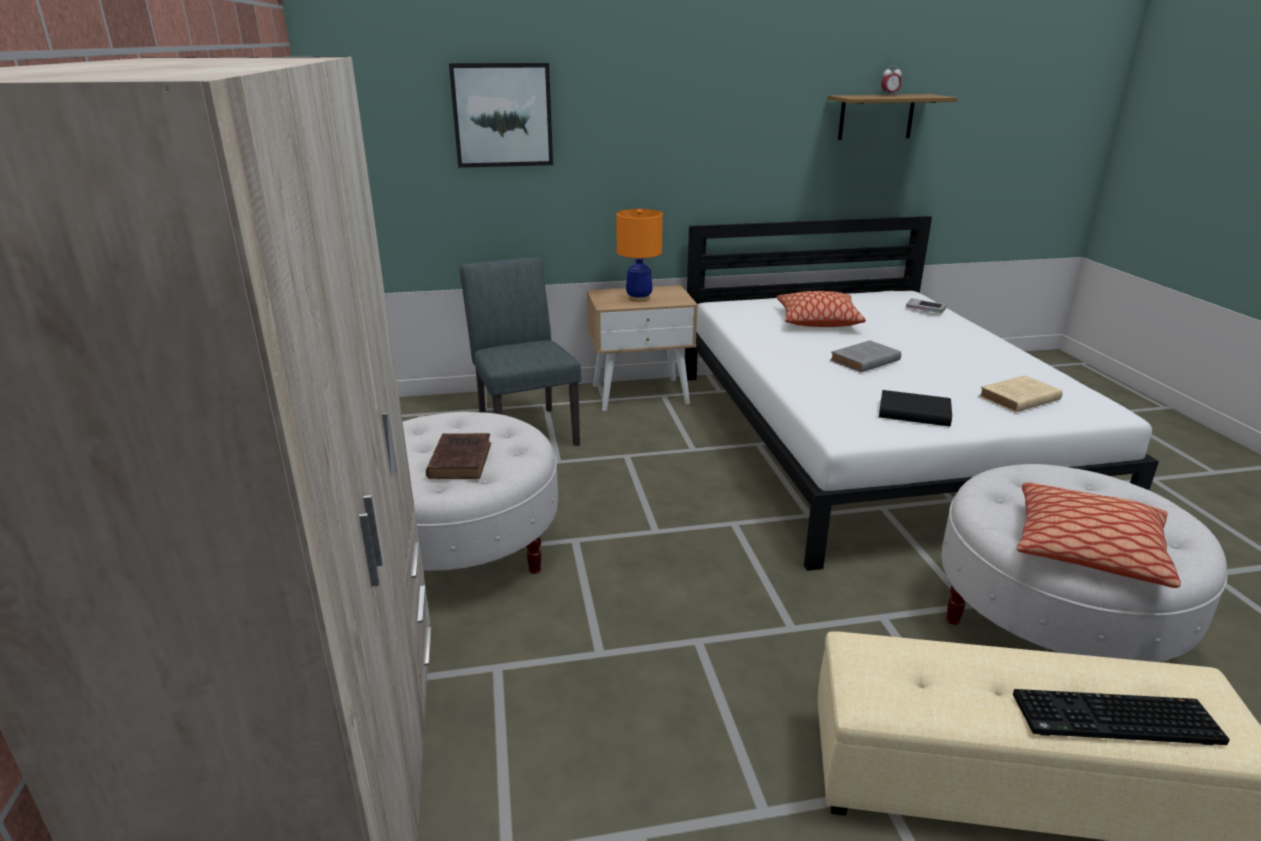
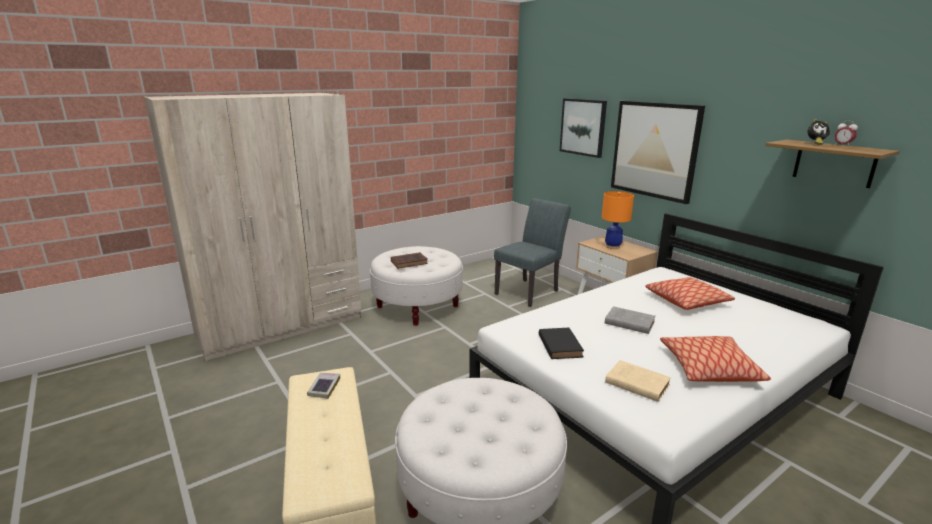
camera: 65 degrees right, 5 degrees down
(652, 135) = (654, 150): none -> picture
(871, 95) = (815, 143): none -> alarm clock
(925, 309) = (787, 335): book -> book (324, 387)
(1088, 549) = (437, 420): pillow -> pillow (709, 368)
(1115, 721) = (306, 446): keyboard -> none

